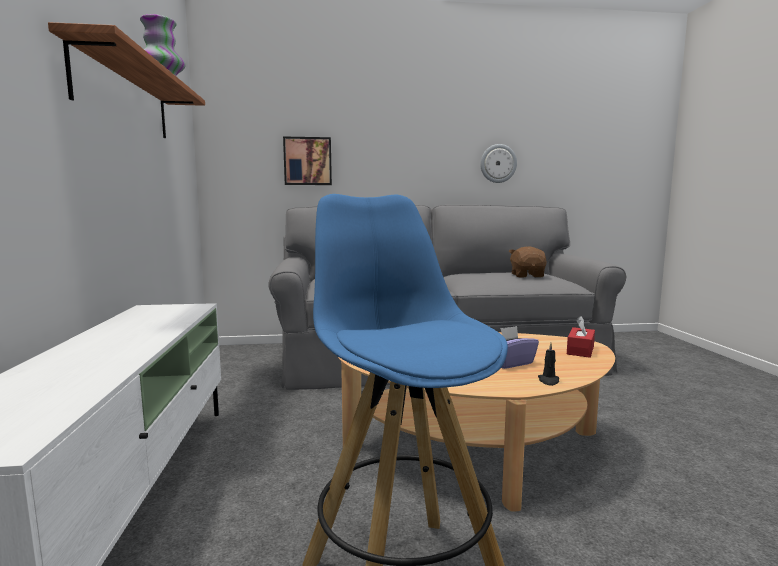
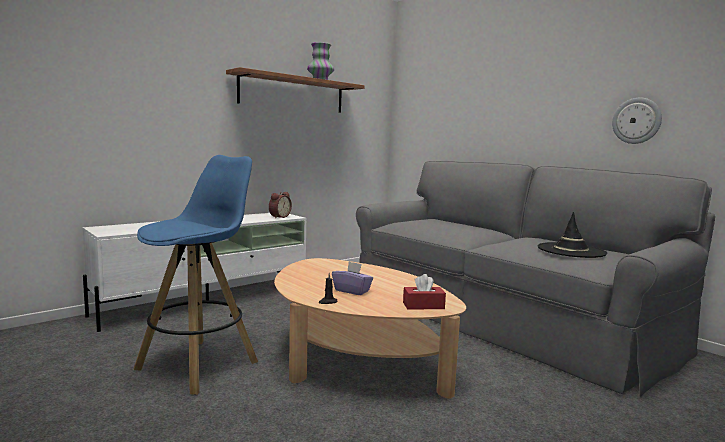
camera: 55 degrees right, 0 degrees up
(179, 311) = (279, 217): none -> alarm clock
(308, 161) = (455, 122): picture -> none
(527, 276) = (571, 250): brown plush toy -> black hat

